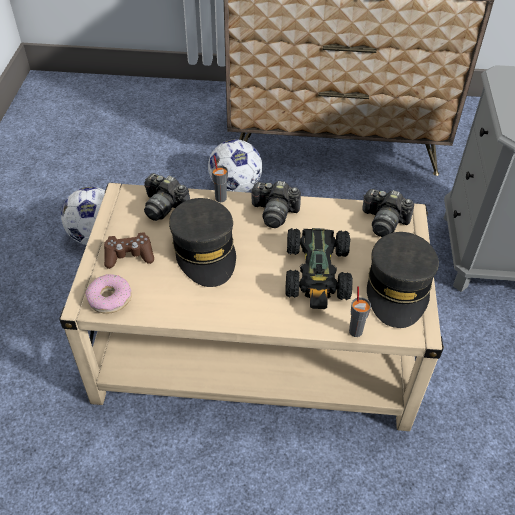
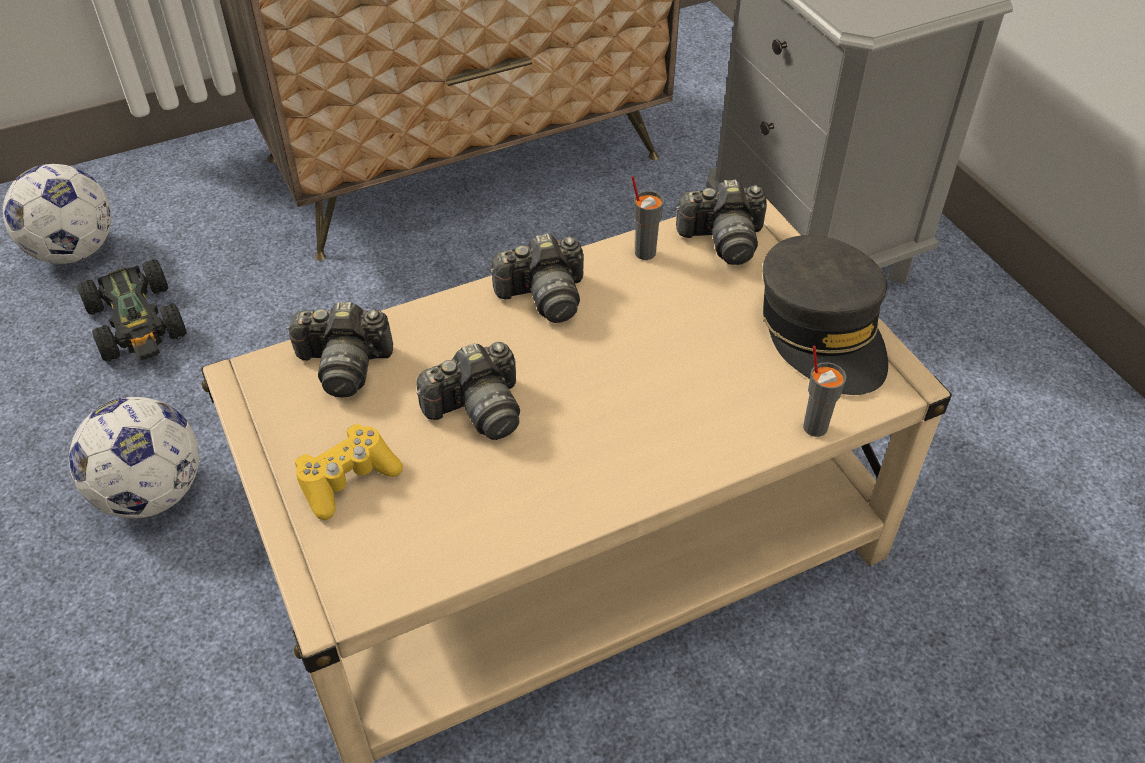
camera: 30 degrees left, 0 degrees up
(110, 298) = (372, 571): donut -> none
(129, 256) = (347, 479): brown game controller -> yellow game controller
(205, 251) = (477, 409): grey cap -> camera
(220, 198) = (434, 309): grey cup -> grey cup (644, 252)
(235, 186) = (352, 300): football -> football (74, 251)
(317, 273) = (688, 363): black toy car -> black toy car (138, 322)

